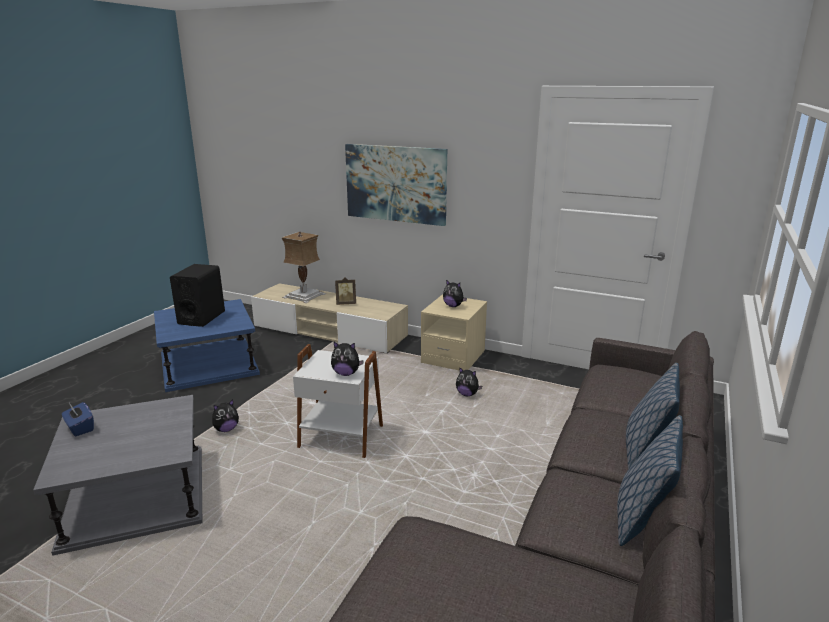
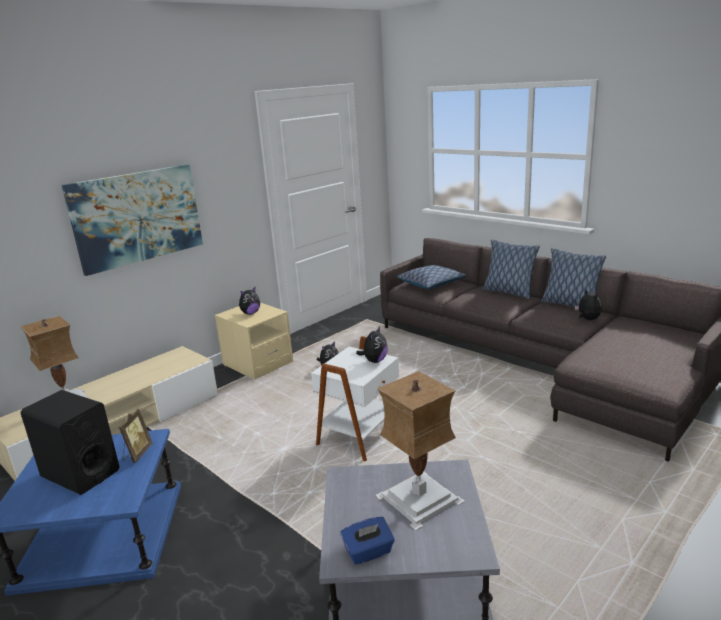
camera: 70 degrees left, 0 degrees up
(138, 440) = (417, 498): none -> table lamp
(226, 429) = (299, 512): plush toy -> plush toy (587, 319)
(346, 303) = (134, 378): picture frame -> picture frame (137, 454)
(621, 383) = (431, 284): none -> pillow

